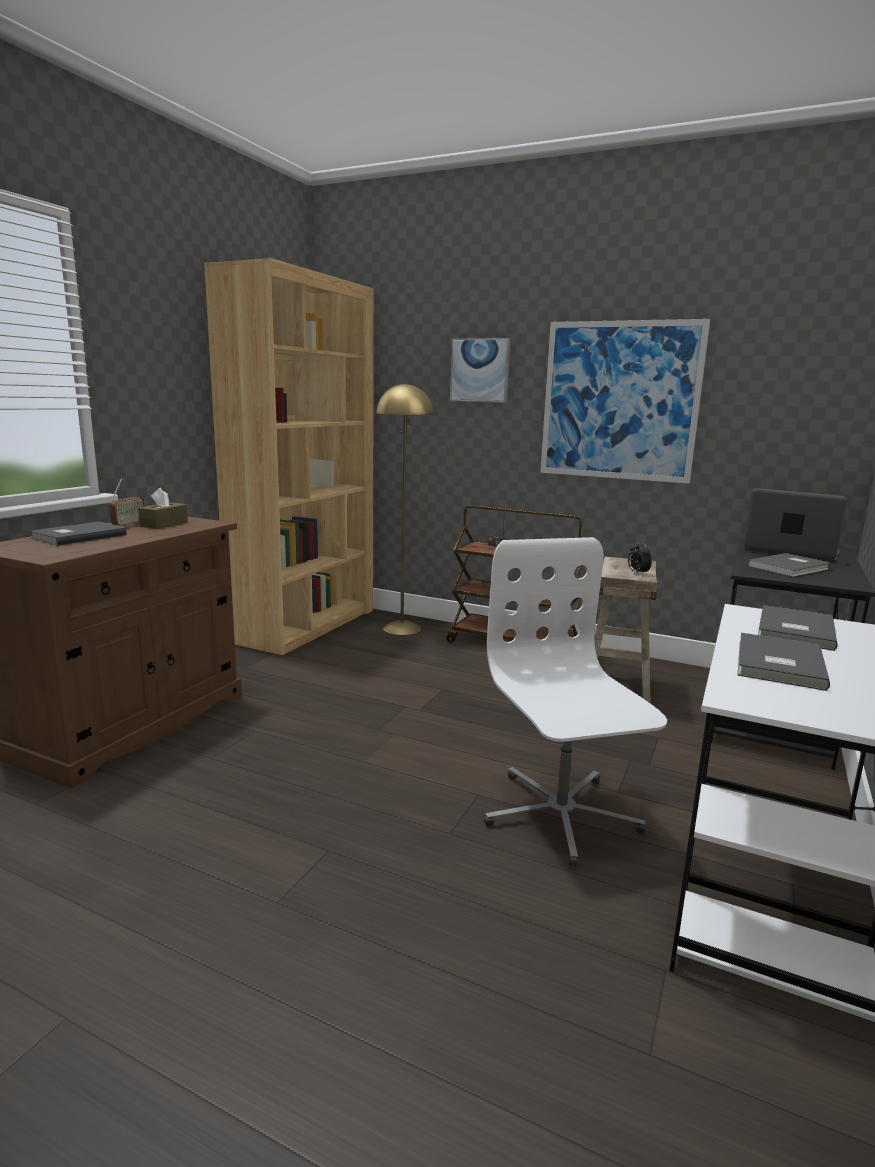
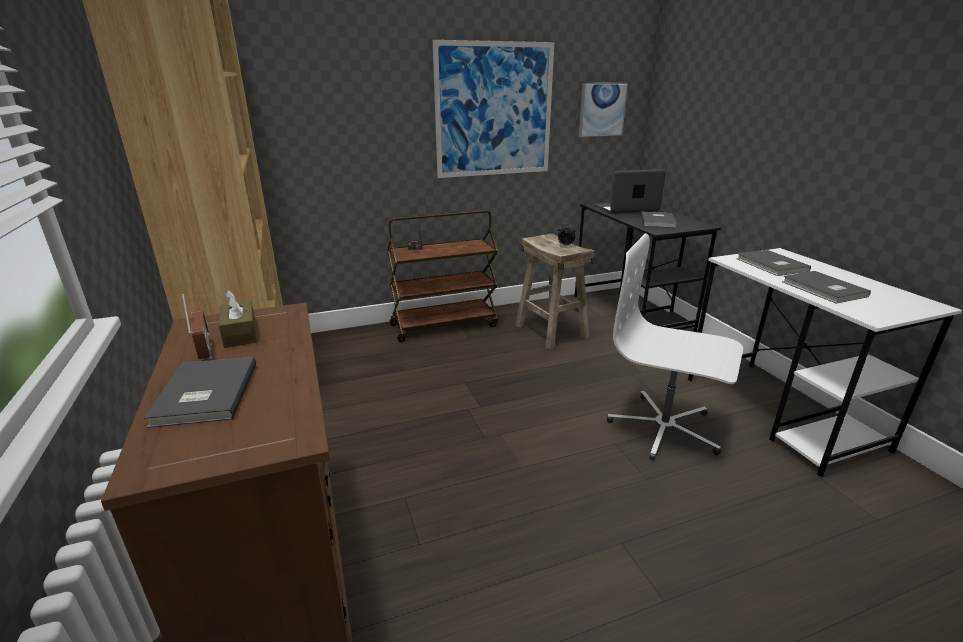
camera: 45 degrees left, 10 degrees up
(402, 628) = (344, 345): yellow floor lamp -> none
(480, 370) = (368, 86): picture -> picture (602, 109)

